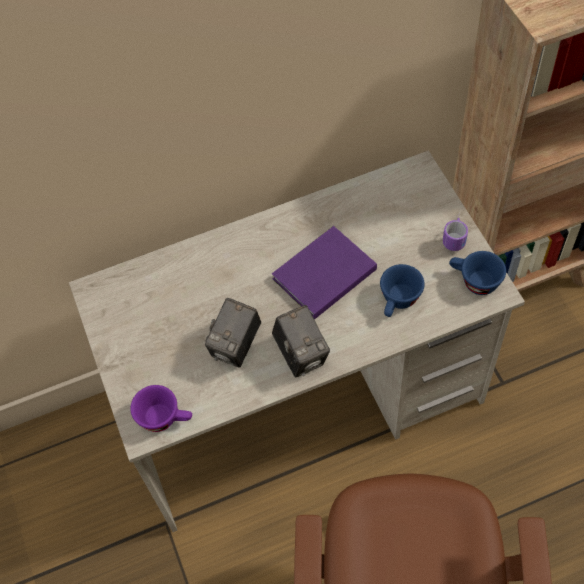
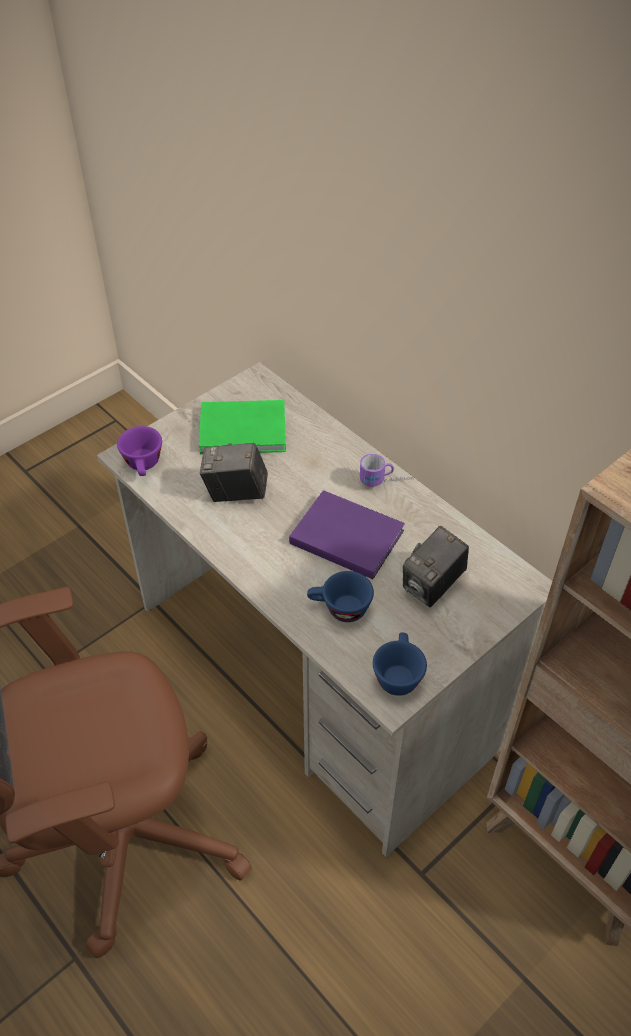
camera: 65 degrees right, 10 degrees down
(160, 318) = (245, 431): none -> green book
(301, 354) = (245, 544): camera -> camera (432, 586)
(455, 234) = (454, 641): mug -> mug (386, 482)

